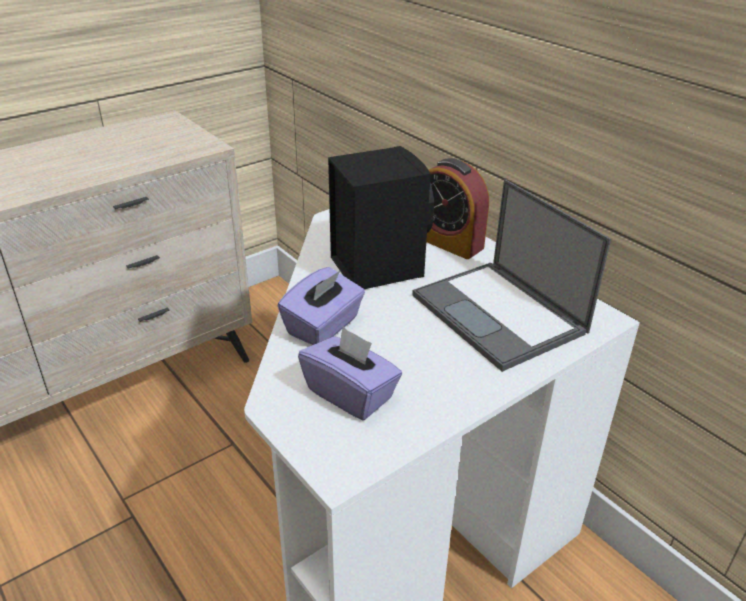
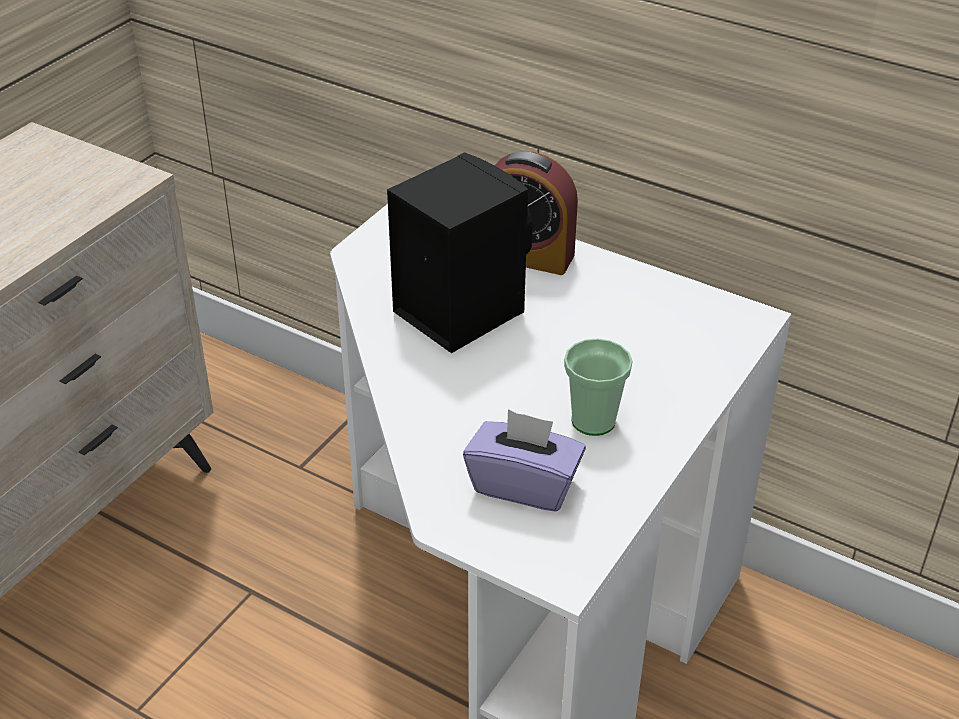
camera: 20 degrees left, 5 degrees up
(324, 326) = (442, 409): purple tissue box -> none
(433, 361) = (593, 421): none -> cup
(500, 314) = (637, 341): laptop -> none

